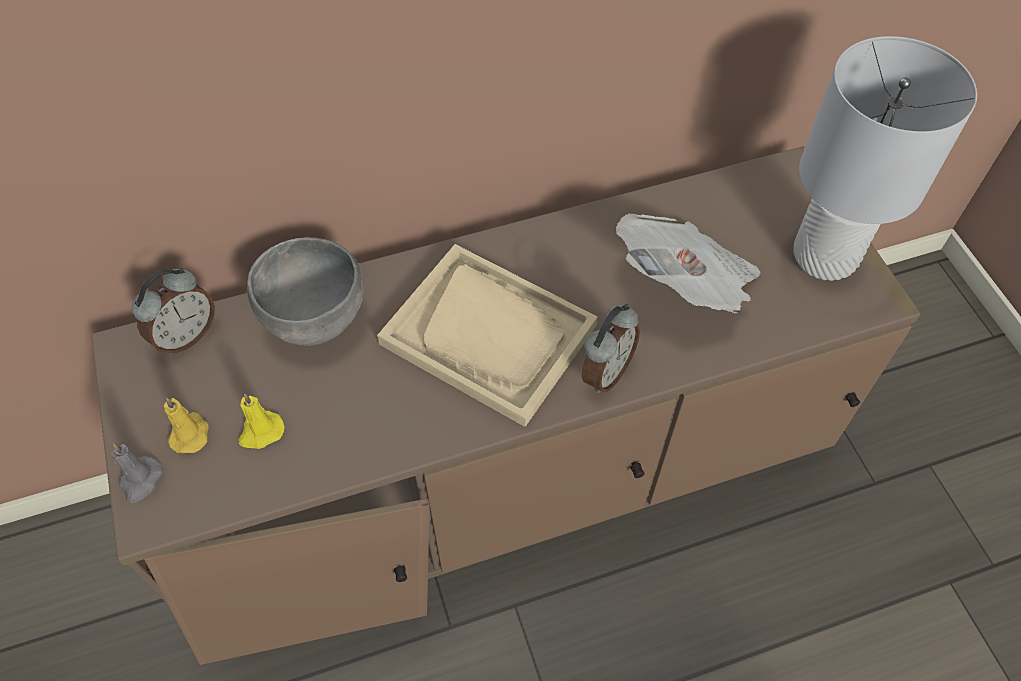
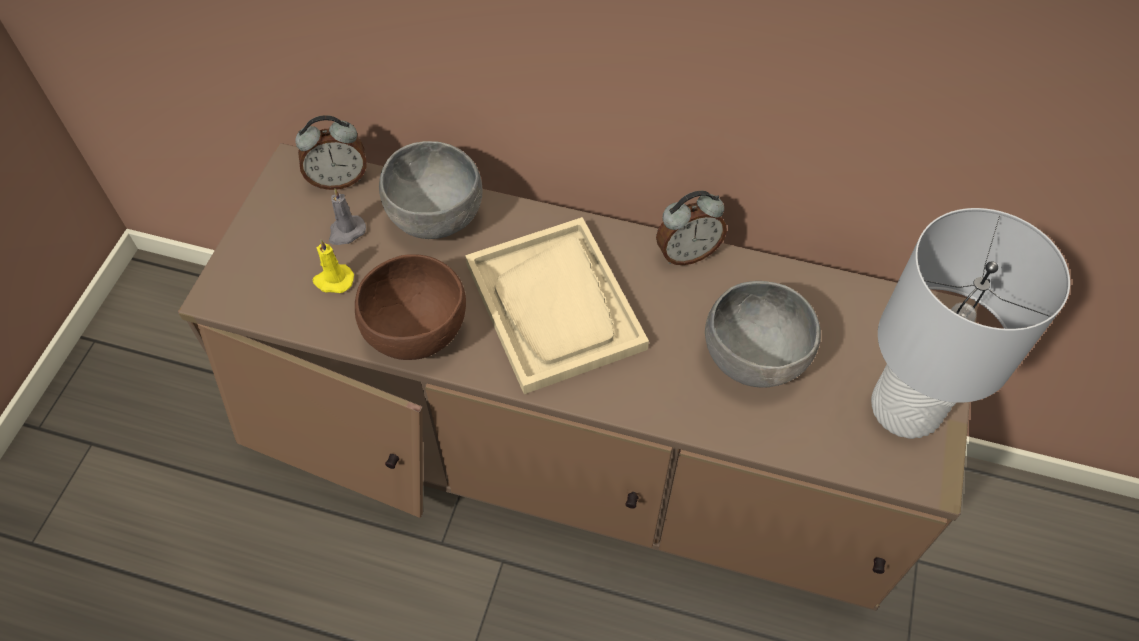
camera: 35 degrees right, 0 degrees up
(140, 480) = (231, 266): grey candle -> grey candle (346, 232)
(190, 433) = (287, 252): yellow candle -> none
(385, 431) = (418, 333): none -> brown bowl
(605, 372) = (623, 391): alarm clock -> alarm clock (687, 253)
(686, 285) = (755, 360): newspaper -> grey bowl

